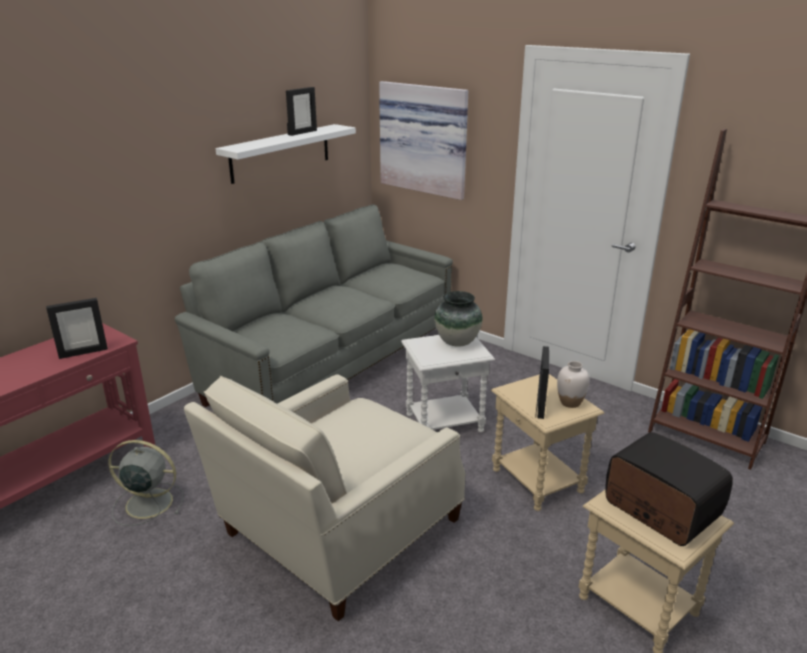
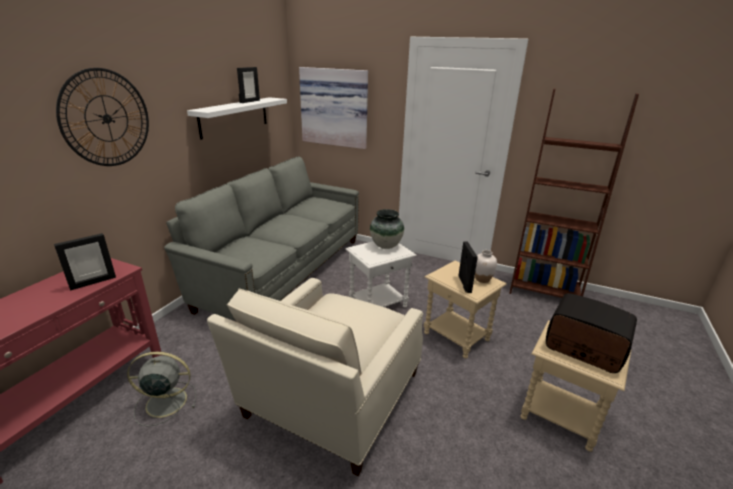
camera: 15 degrees left, 0 degrees up
(117, 163) = (106, 118): none -> wall clock

